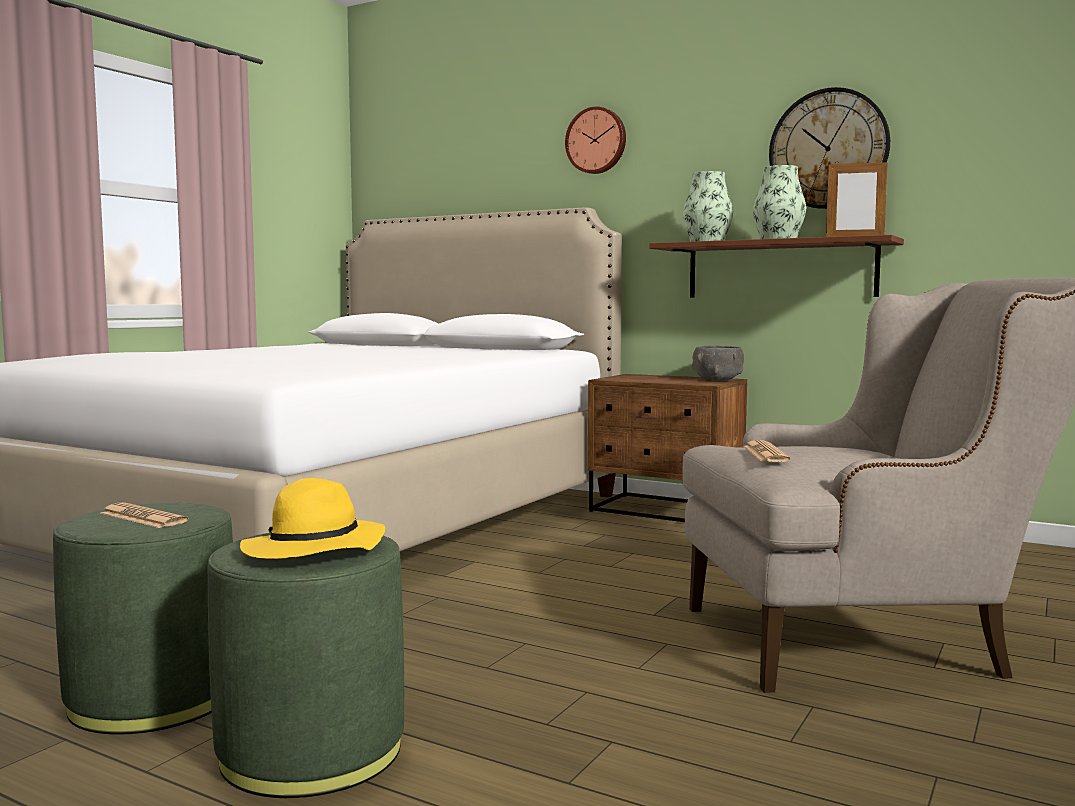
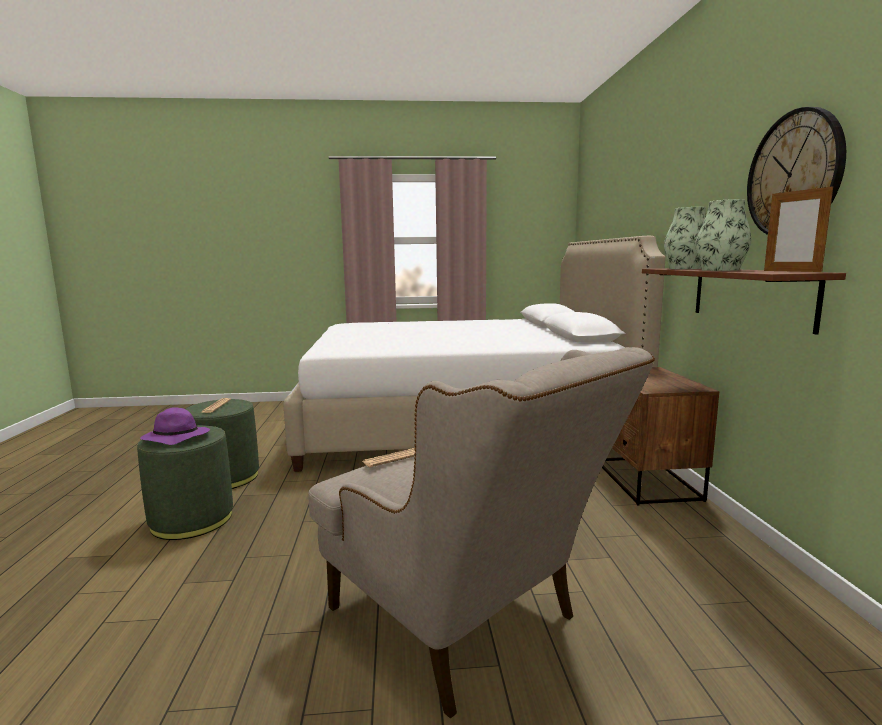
camera: 55 degrees right, 5 degrees up
(313, 550) = (175, 438): yellow hat -> purple hat
(596, 141) = (661, 181): wall clock -> none
(717, 380) = (685, 387): grey bowl -> none

